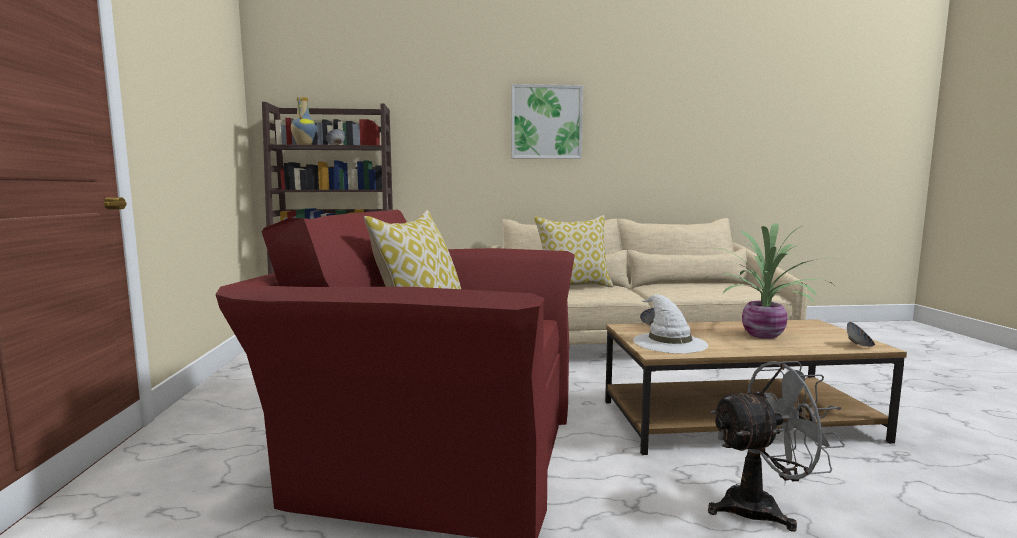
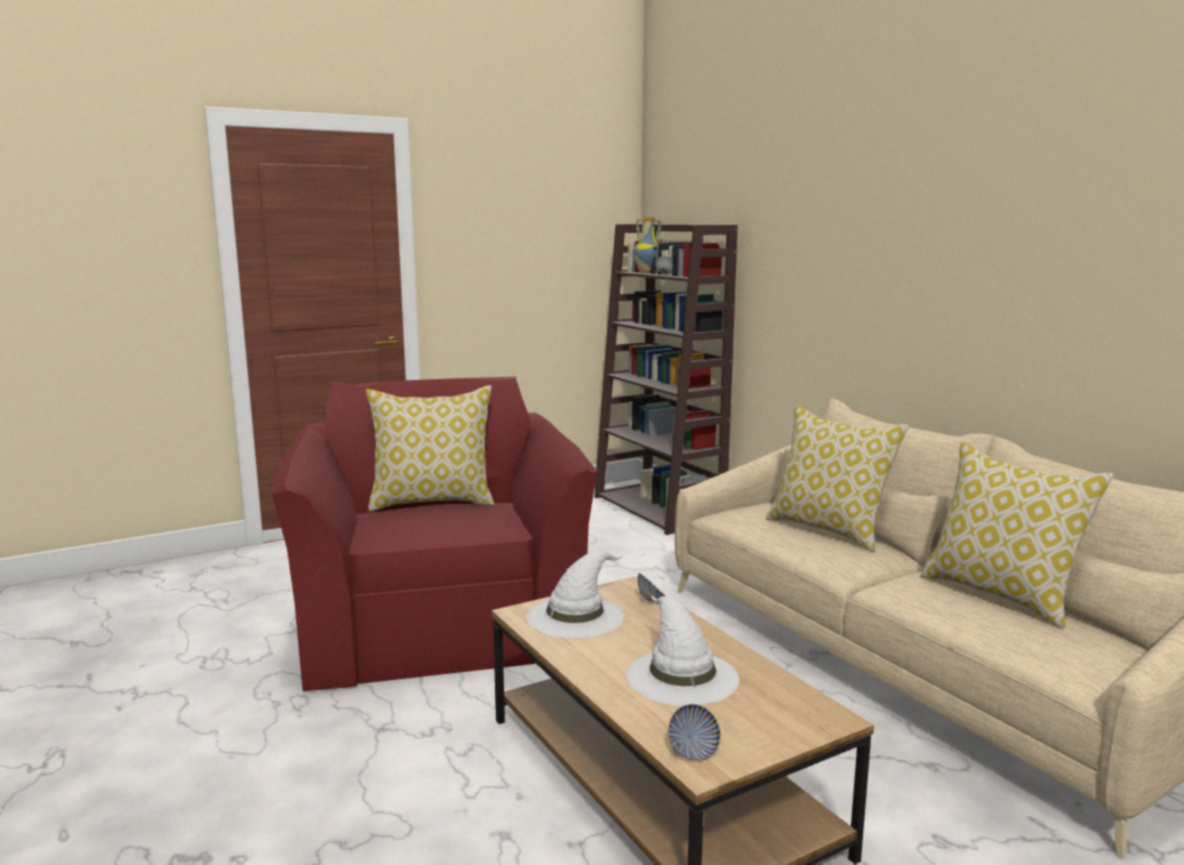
camera: 65 degrees right, 5 degrees up
(546, 122) = (916, 244): picture -> none
(682, 284) = (1001, 595): none -> pillow
(763, 507) = (413, 805): grey fan -> none
(765, 335) = (681, 675): potted plant -> white hat

